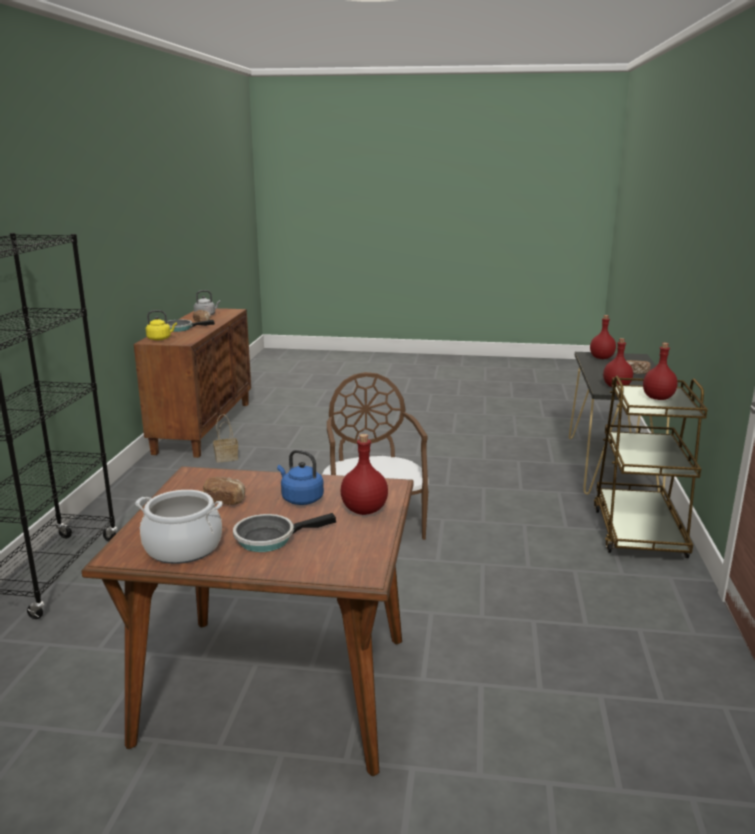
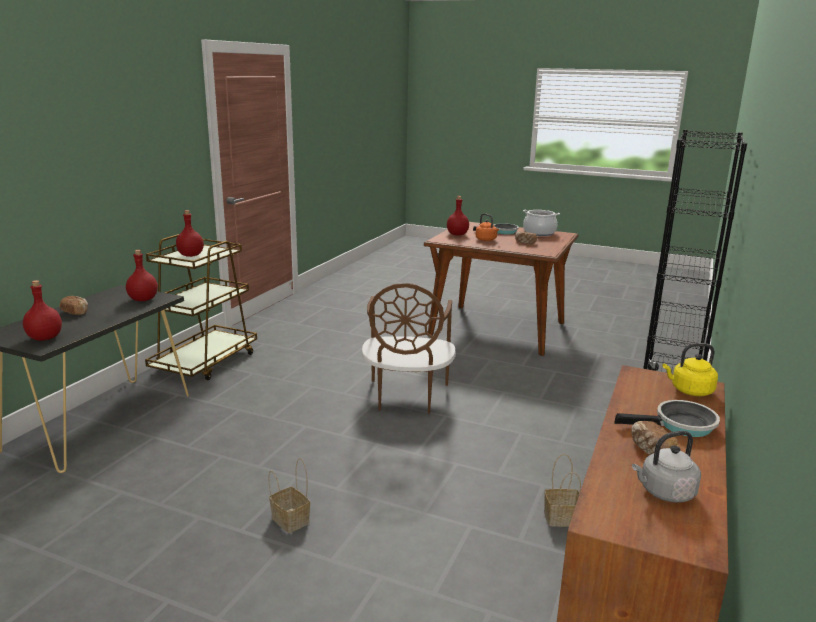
camera: 165 degrees left, 0 degrees up
(300, 499) = (486, 240): blue kettle -> orange kettle
(399, 438) = (289, 520): none -> basket

